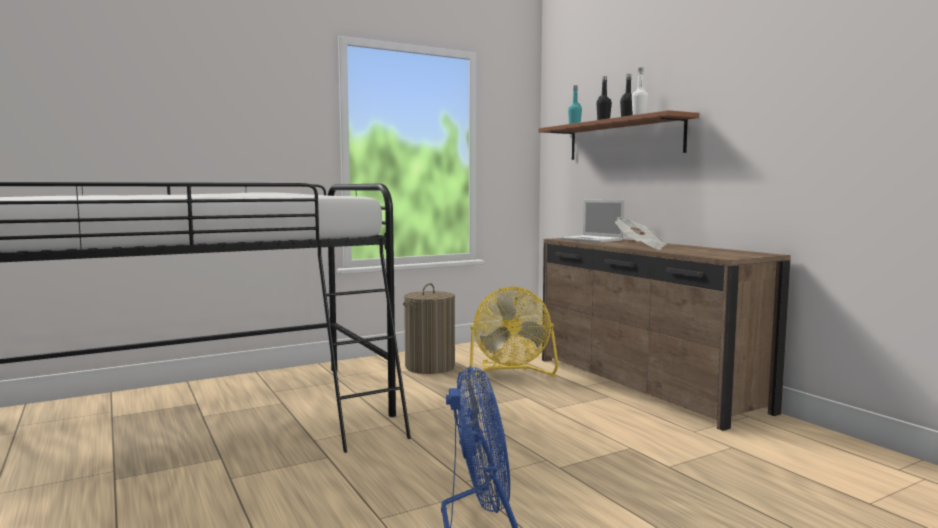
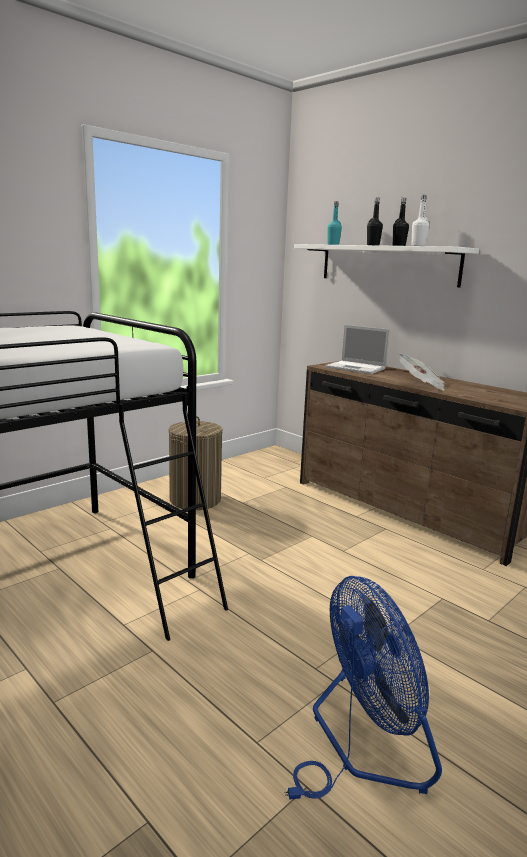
camera: 15 degrees left, 10 degrees up
(507, 372) = (276, 503): yellow fan -> none
(623, 139) = (387, 264): brown shelf -> white shelf

